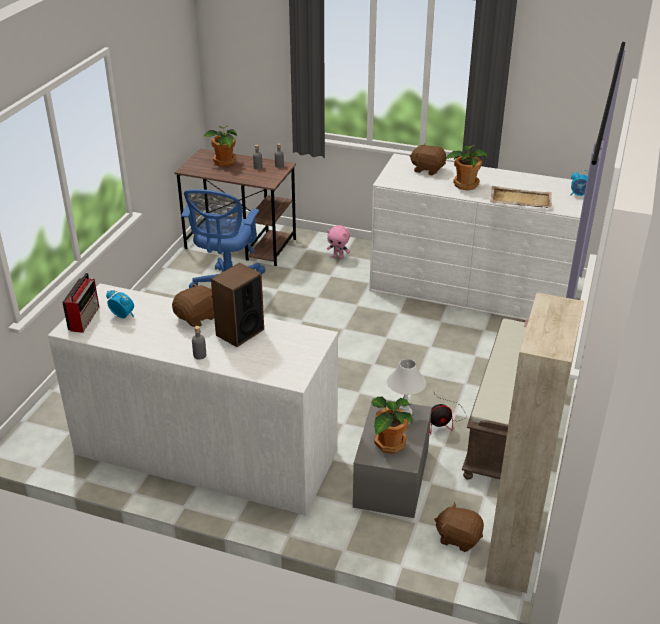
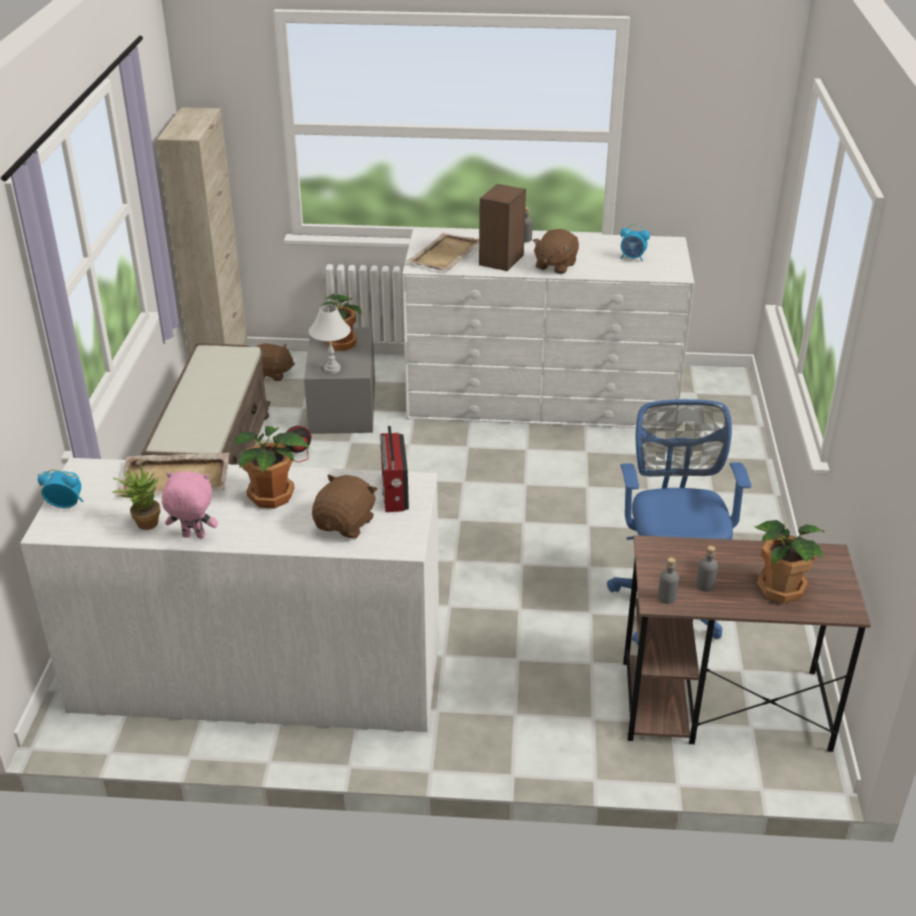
camera: 165 degrees right, 0 degrees up
(85, 318) = (667, 252): radio -> radio (394, 493)
(288, 347) = (445, 255): none -> beige tray
(338, 257) = (522, 707): pink plush toy -> pink plush toy (193, 537)
(427, 169) = (346, 524): brown plush toy -> brown plush toy turned 75 degrees counterclockwise
(533, 182) = (143, 522): none -> potted plant

